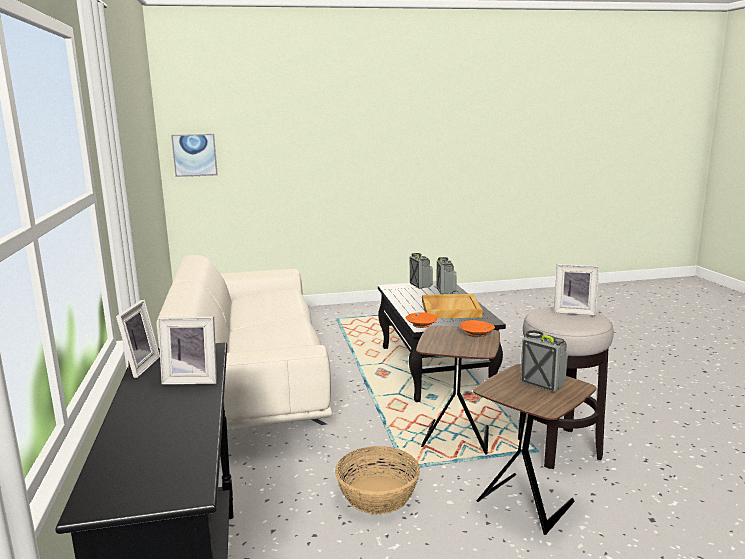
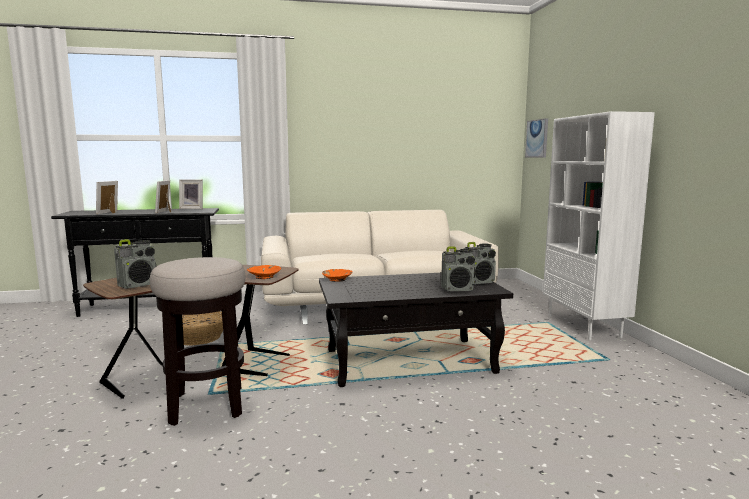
camera: 90 degrees right, 5 degrees down
(347, 310) = (584, 326): none -> white bookcase
(450, 309) = (385, 288): beige tray -> none
(574, 311) = (205, 263): picture frame -> picture frame (110, 212)

